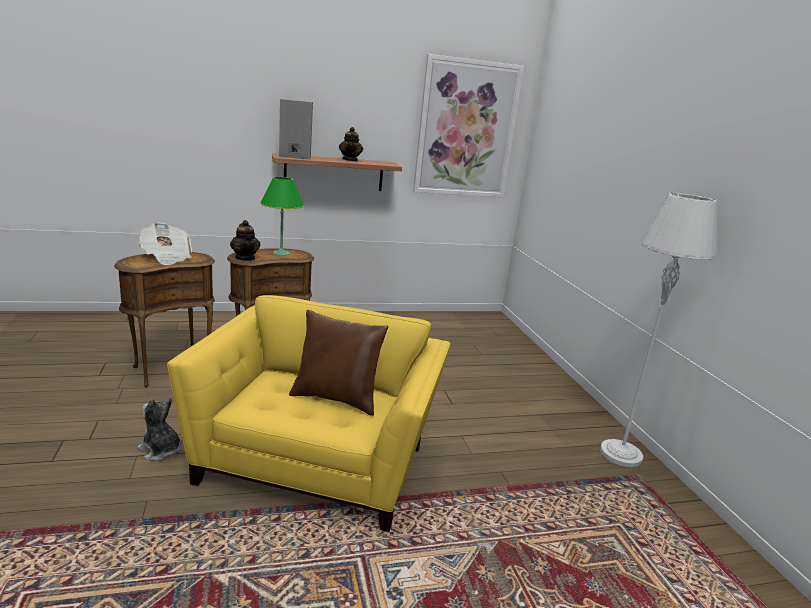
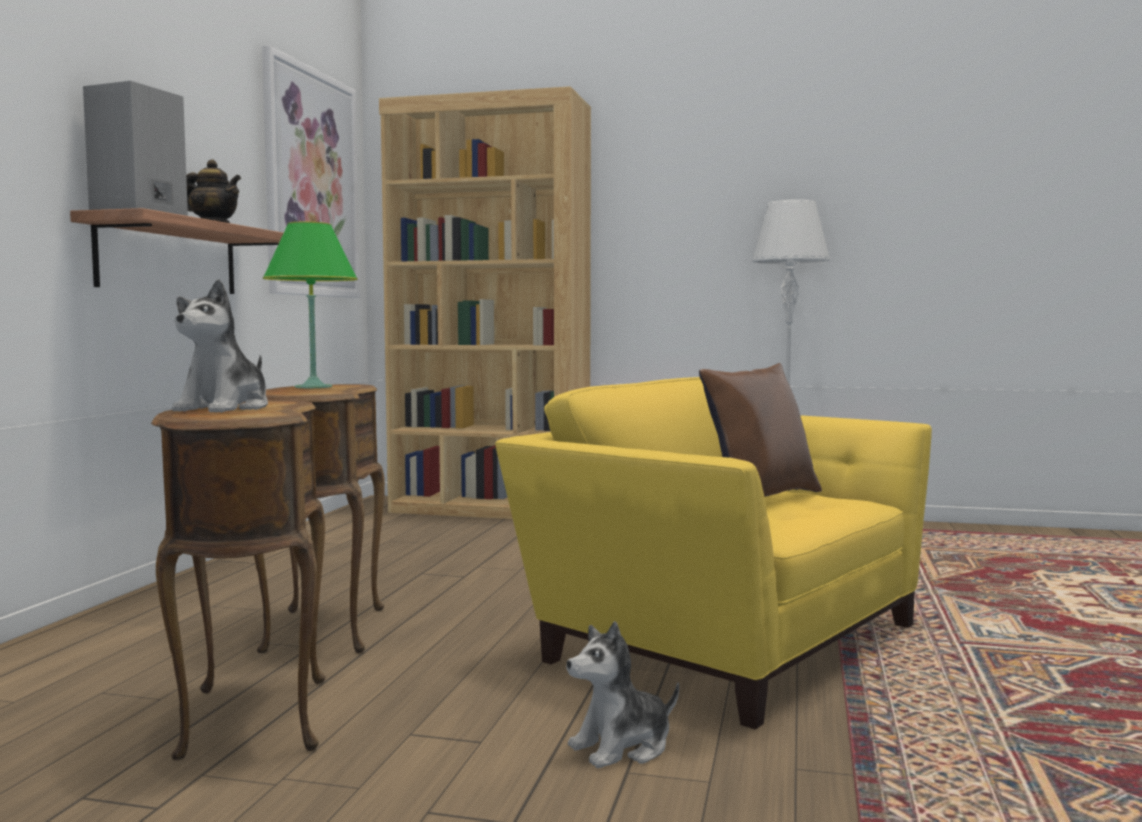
camera: 60 degrees left, 15 degrees down
(166, 257) = (225, 408): newspaper -> plush toy
(245, 258) = (319, 392): teapot -> none
(511, 346) = (491, 509): none -> brown bookcase

